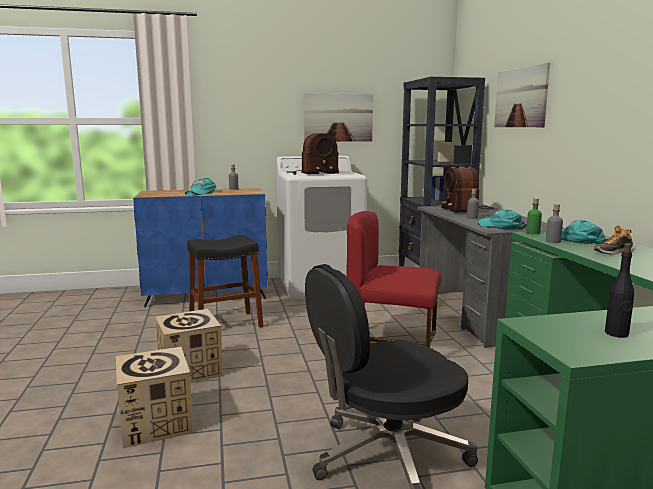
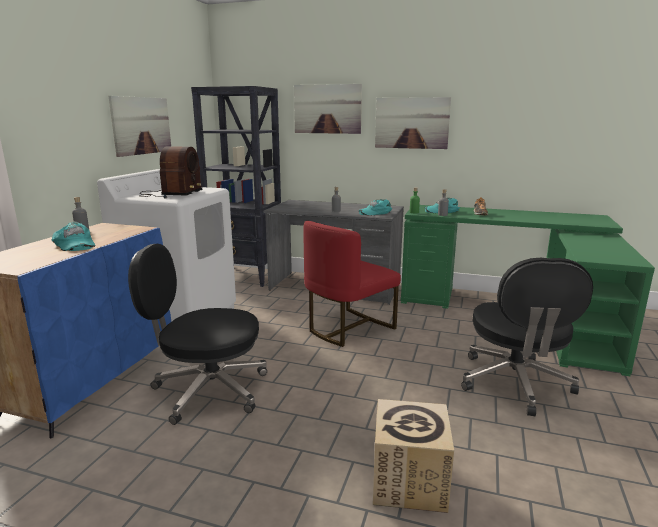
camera: 60 degrees left, 5 degrees up
(190, 370) = (306, 437): cardboard box -> none
(226, 324) = (208, 390): black stool -> black office chair
(465, 209) = (302, 206): radio -> none
(591, 111) = (411, 123): none -> picture
(616, 334) = (606, 250): black bottle -> none

